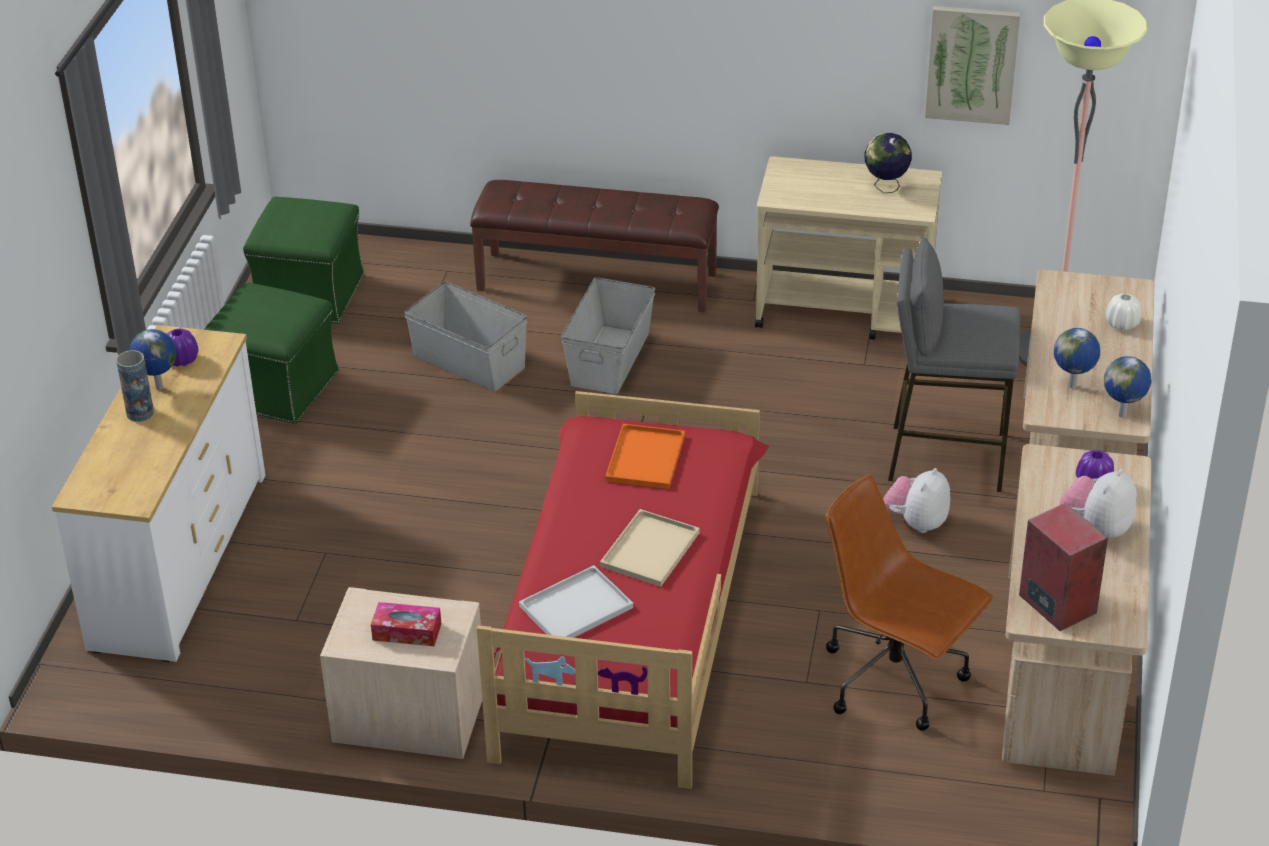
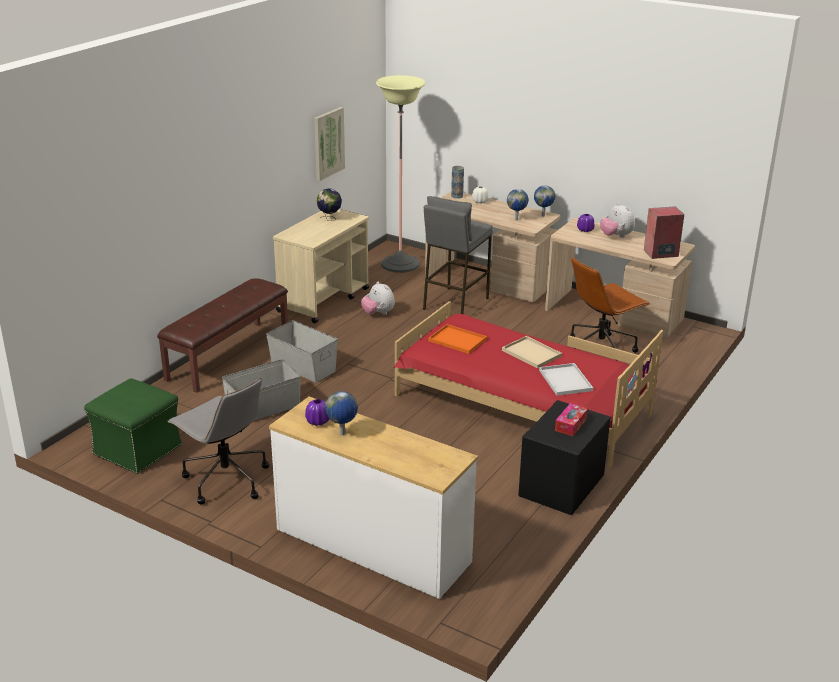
camera: 70 degrees left, 10 degrees down
(140, 413) = (364, 444): vase -> vase (457, 196)
(275, 388) = (225, 480): green ottoman -> grey office chair
(408, 715) = (561, 485): beige nightstand -> black nightstand
(916, 522) = (496, 321): plush toy -> plush toy (378, 313)

